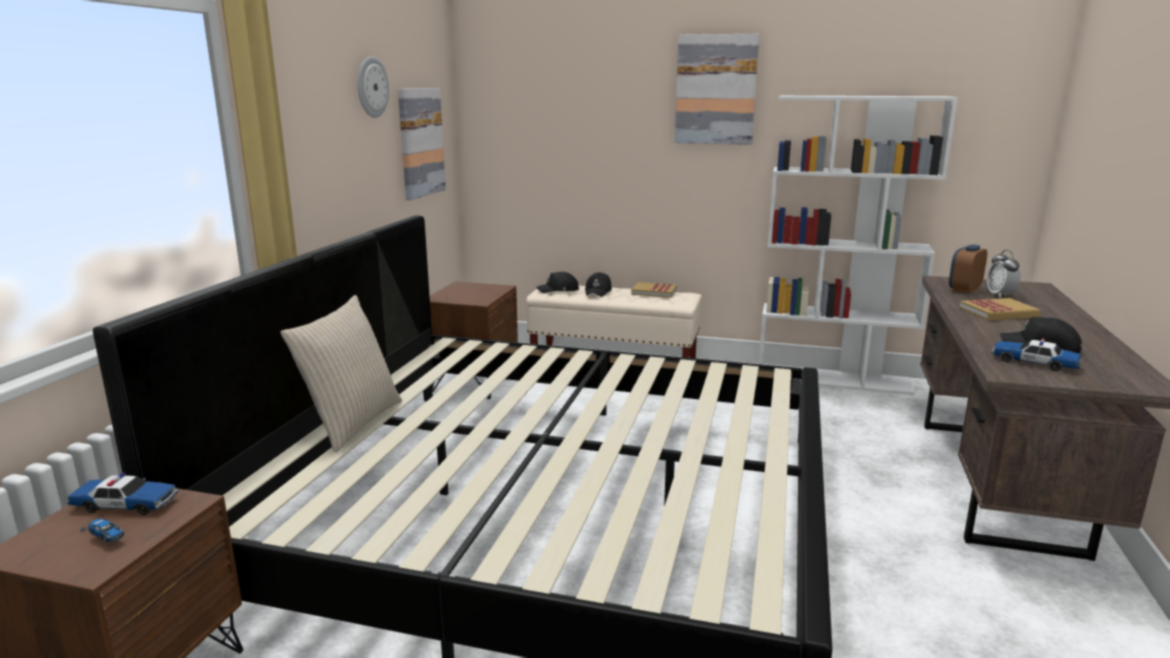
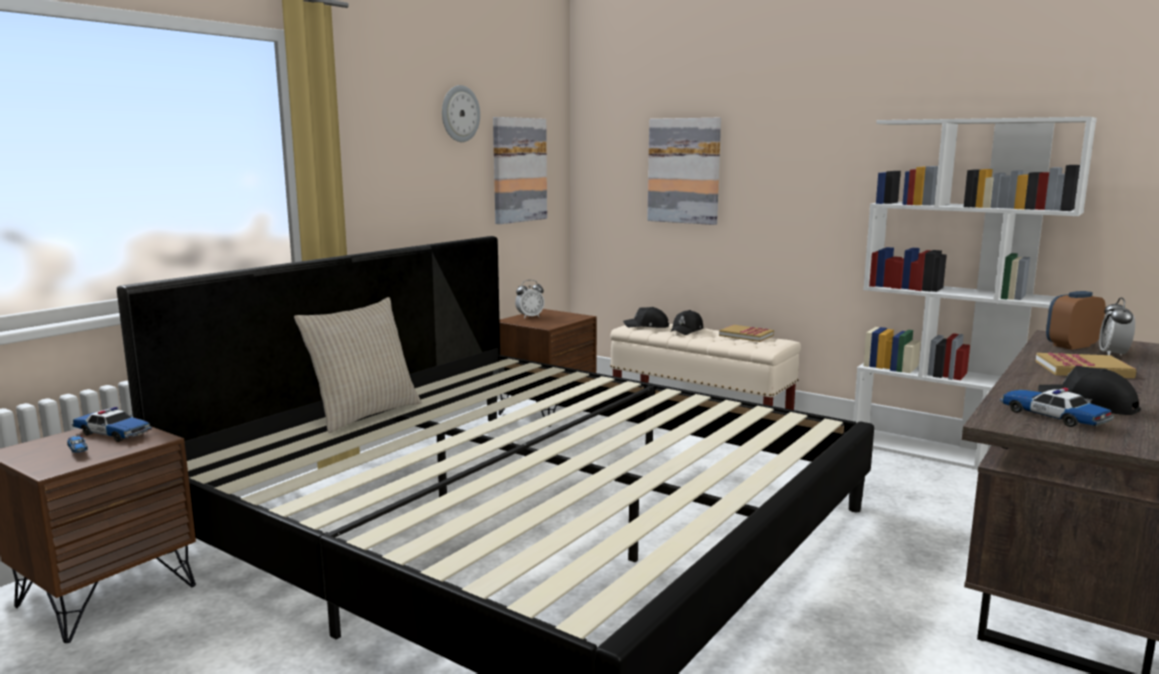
camera: 20 degrees right, 5 degrees down
(453, 292) = (530, 317): none -> alarm clock
(716, 90) = (822, 117): picture -> picture (684, 171)

